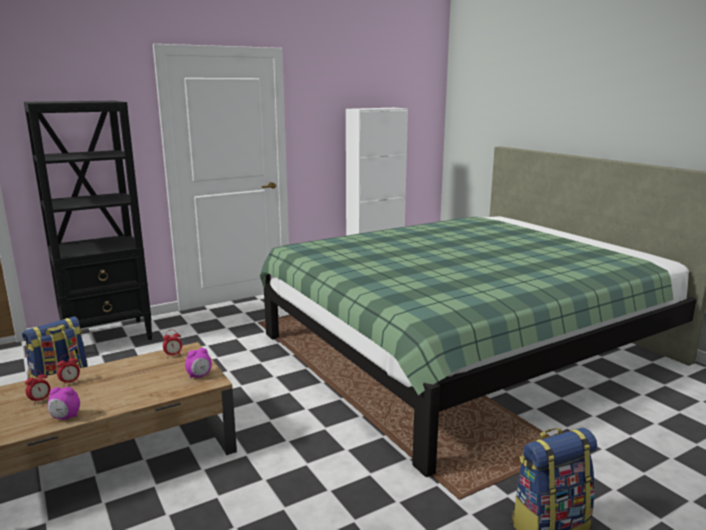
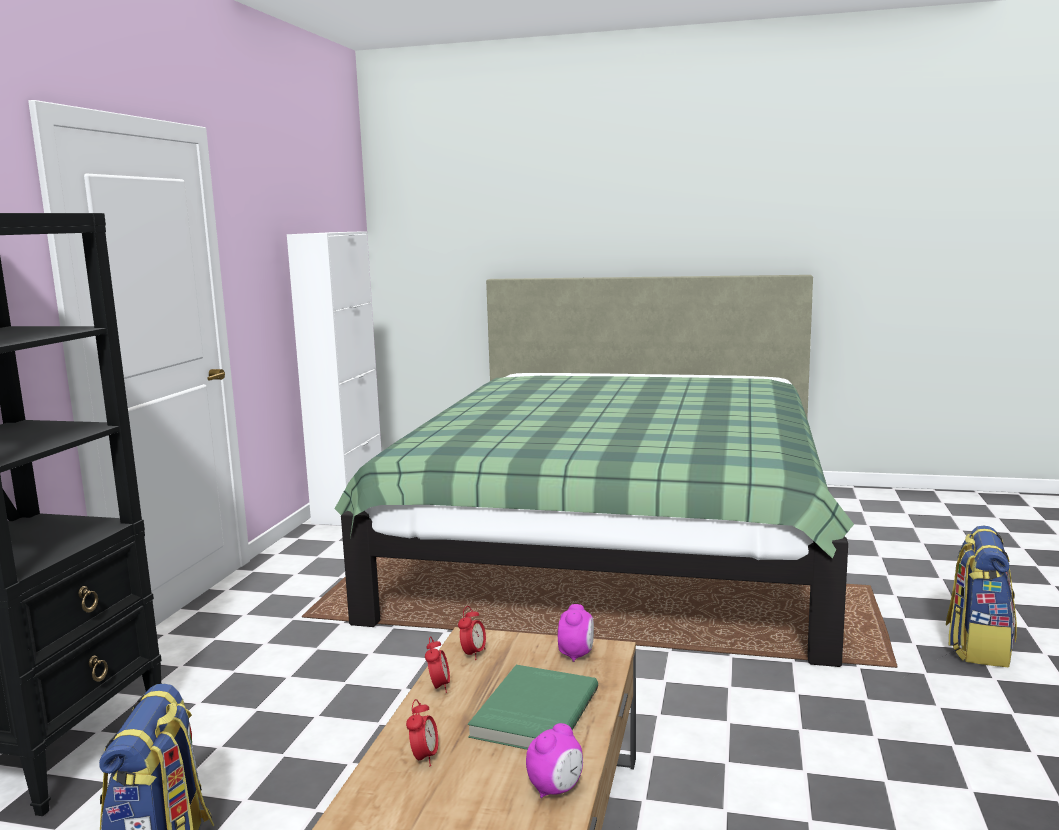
camera: 45 degrees left, 5 degrees down
(40, 400) = (451, 800): alarm clock -> alarm clock (439, 687)
(130, 388) = (533, 712): none -> green book

